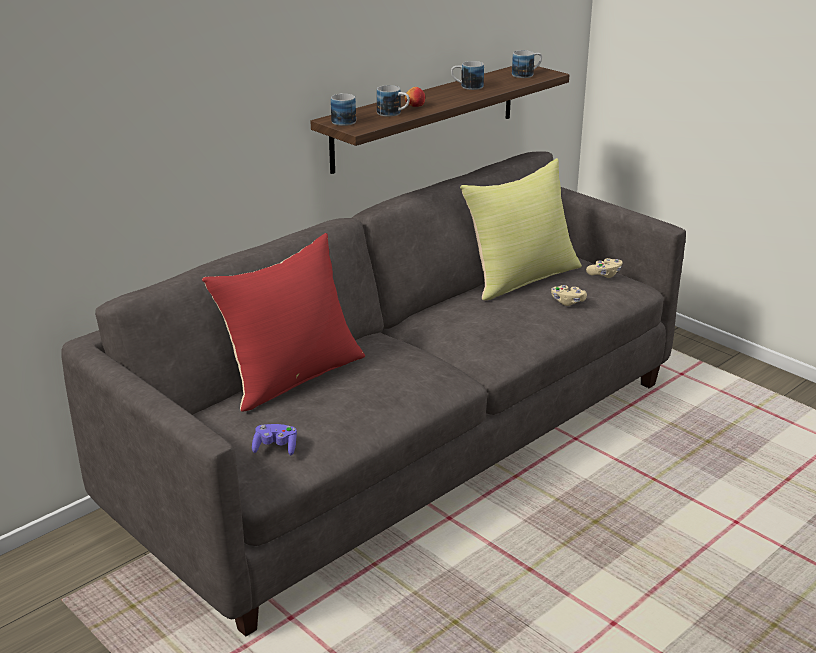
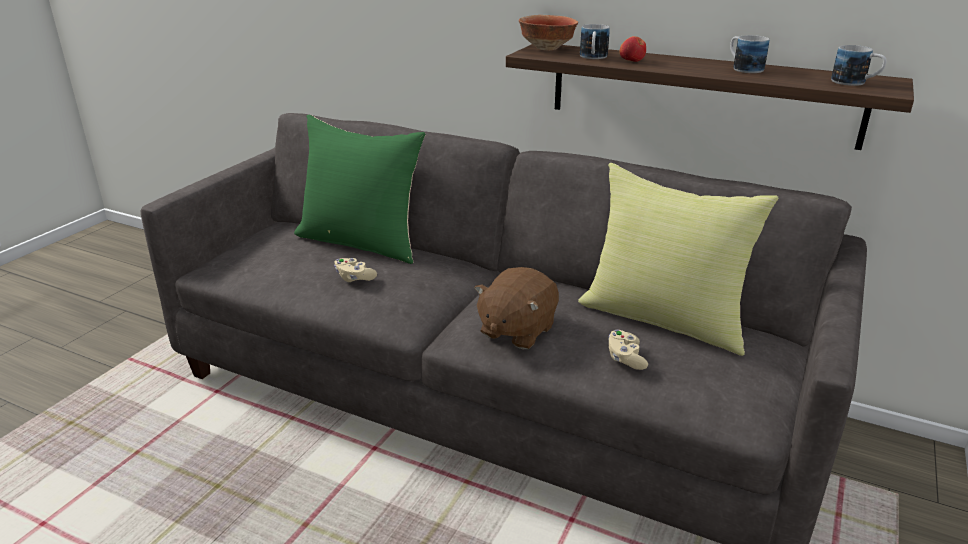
camera: 70 degrees right, 0 degrees up
(276, 448) = (249, 260): purple game controller -> none
(292, 376) = (362, 242): red pillow -> green pillow
(343, 120) = (547, 48): mug -> bowl
(506, 333) = (516, 330): none -> brown plush toy
(604, 274) = (741, 378): beige game controller -> beige game controller (354, 278)

